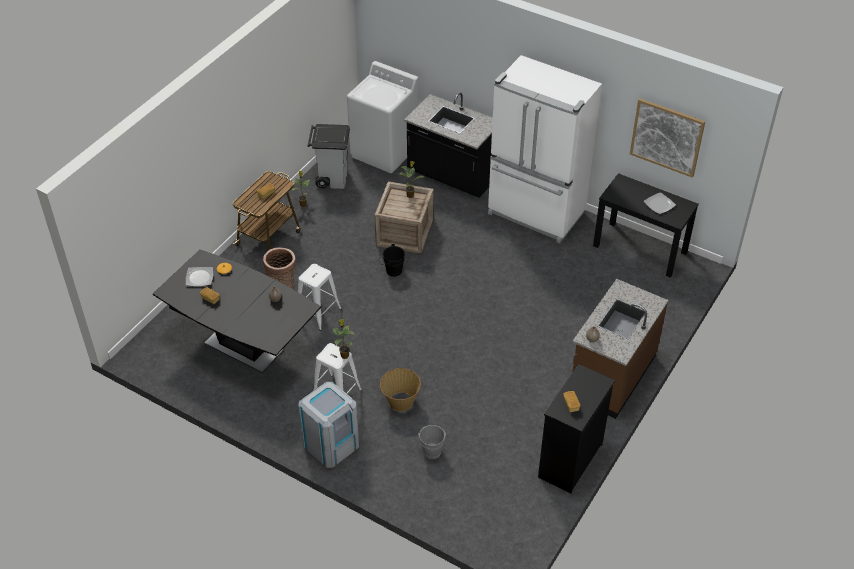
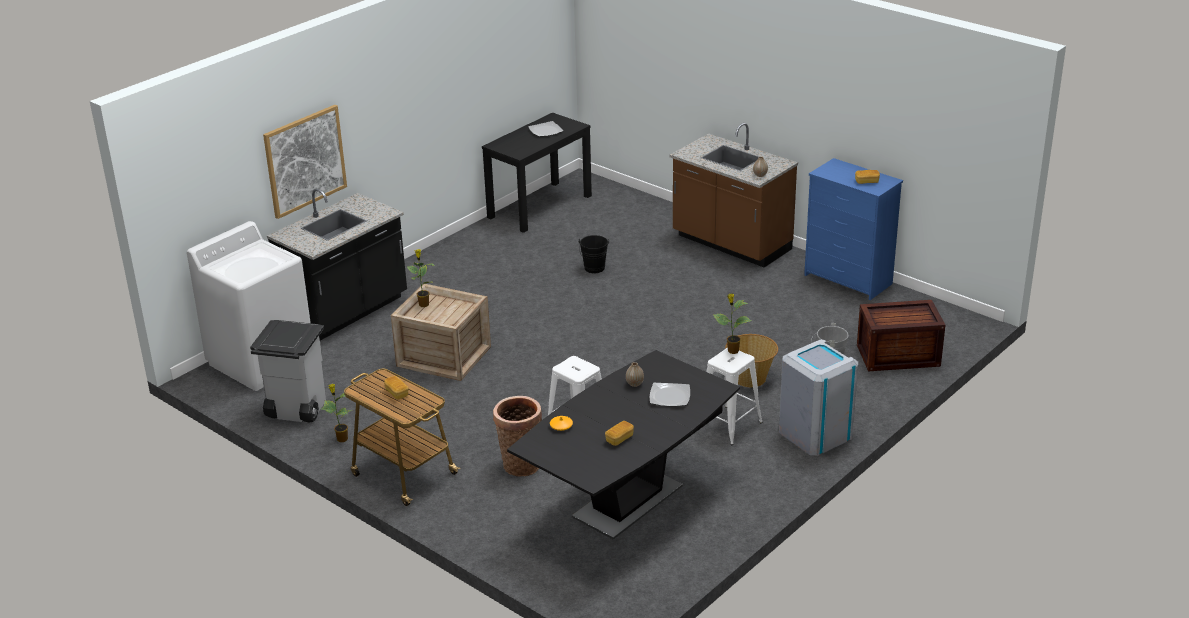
camera: 80 degrees left, 15 degrees down
(199, 278) = (571, 449): plate -> plate (670, 397)
(392, 271) = (515, 370): black bucket -> black bucket (594, 269)
(450, 498) = (899, 355): none -> crate
(535, 214) = (452, 262): white fridge -> none
(569, 461) = (848, 280): black dresser -> blue dresser
(667, 137) = (512, 58): picture -> picture (305, 160)

